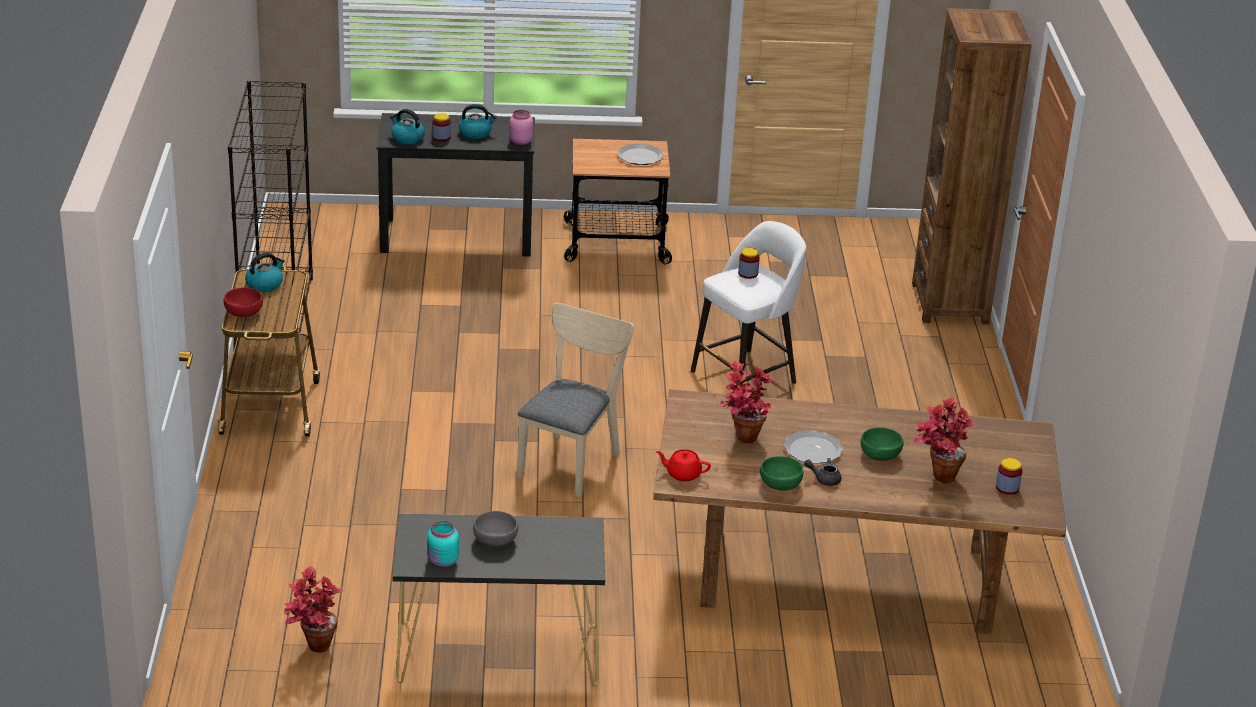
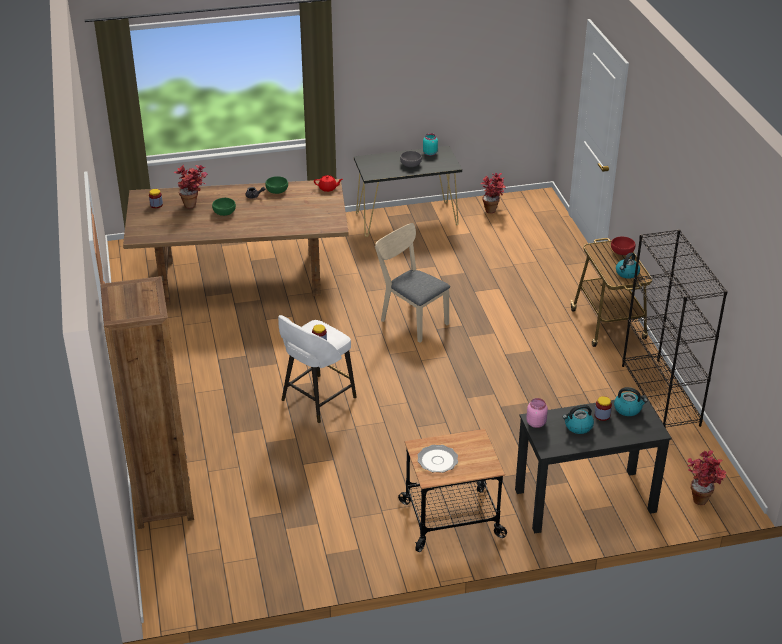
camera: 170 degrees right, 5 degrees up
(572, 460) = (411, 319): beige chair -> beige chair turned 120 degrees clockwise
(741, 441) = (300, 208): potted plant -> potted plant (701, 497)
(813, 450) = (261, 209): plate -> none

